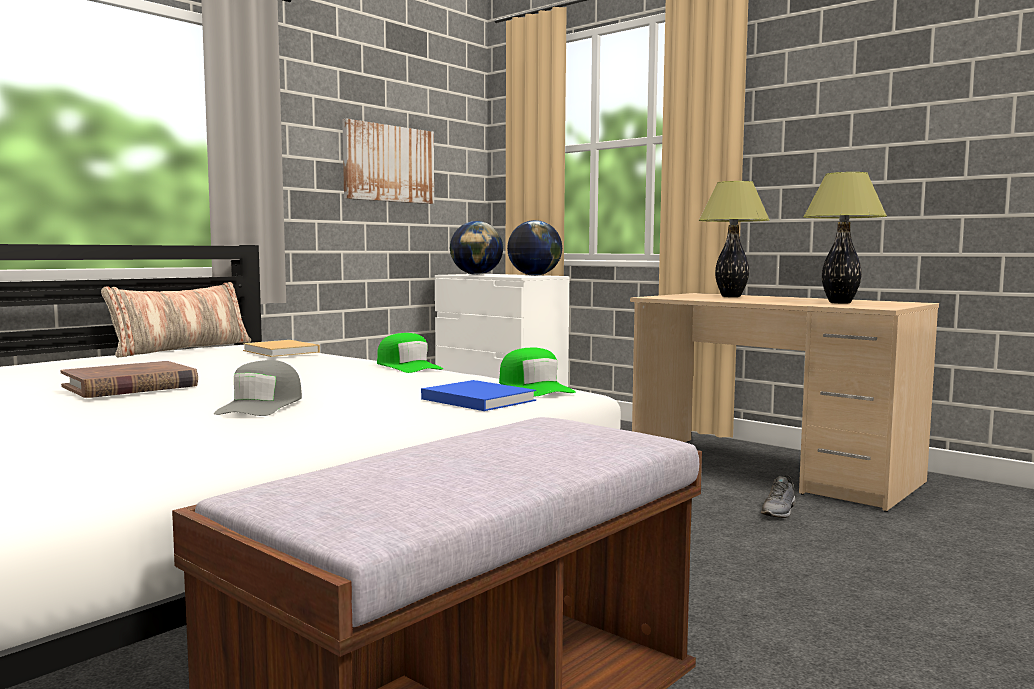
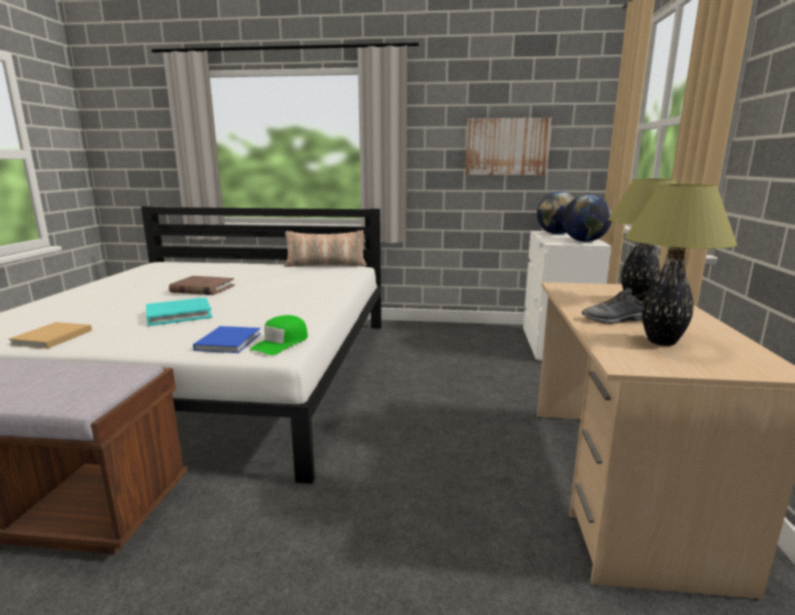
camera: 55 degrees right, 10 degrees up
(262, 406) = (179, 315): grey cap -> turquoise book
(282, 351) = (332, 278): beige book -> beige book (50, 338)
(408, 367) = (325, 305): green cap -> none
(779, 511) = (504, 516): grey shoe -> grey shoe (616, 320)

